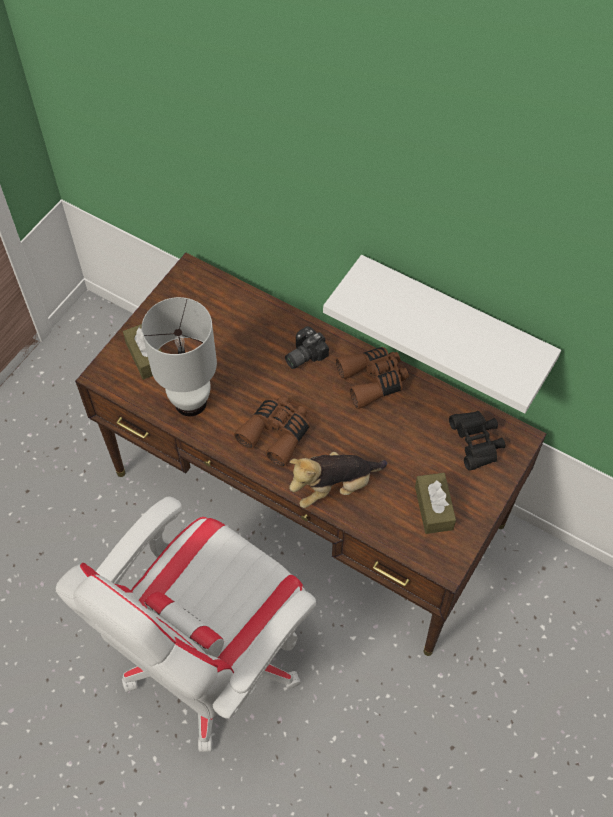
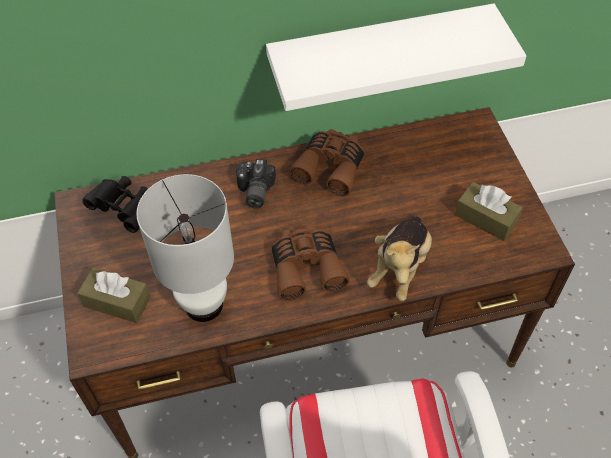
camera: 45 degrees left, 5 degrees down
(476, 444) = (456, 151): black binoculars -> black binoculars (125, 209)

